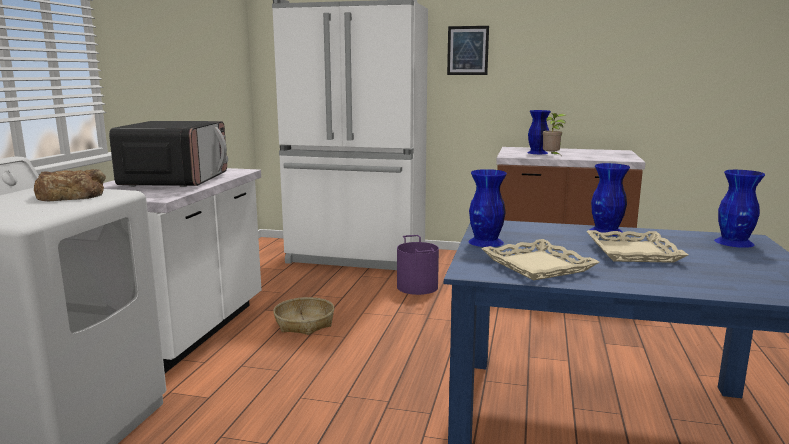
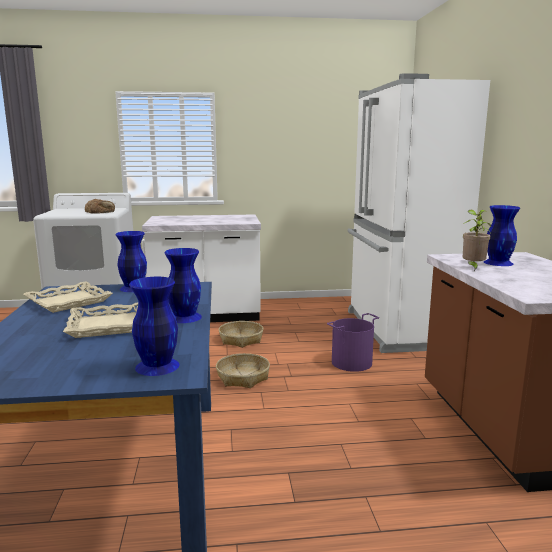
camera: 70 degrees right, 0 degrees up
(176, 180) = (204, 219): microwave -> none
(416, 336) = (243, 377): none -> basket
(467, 50) = (518, 126): picture -> none

